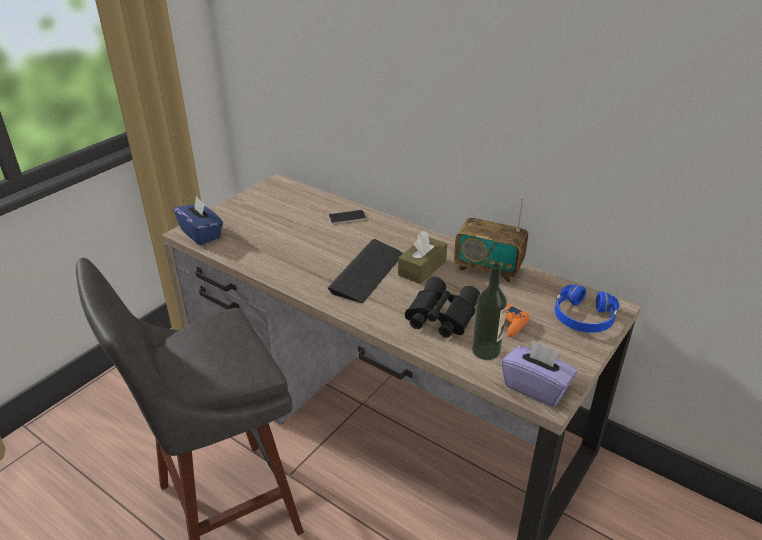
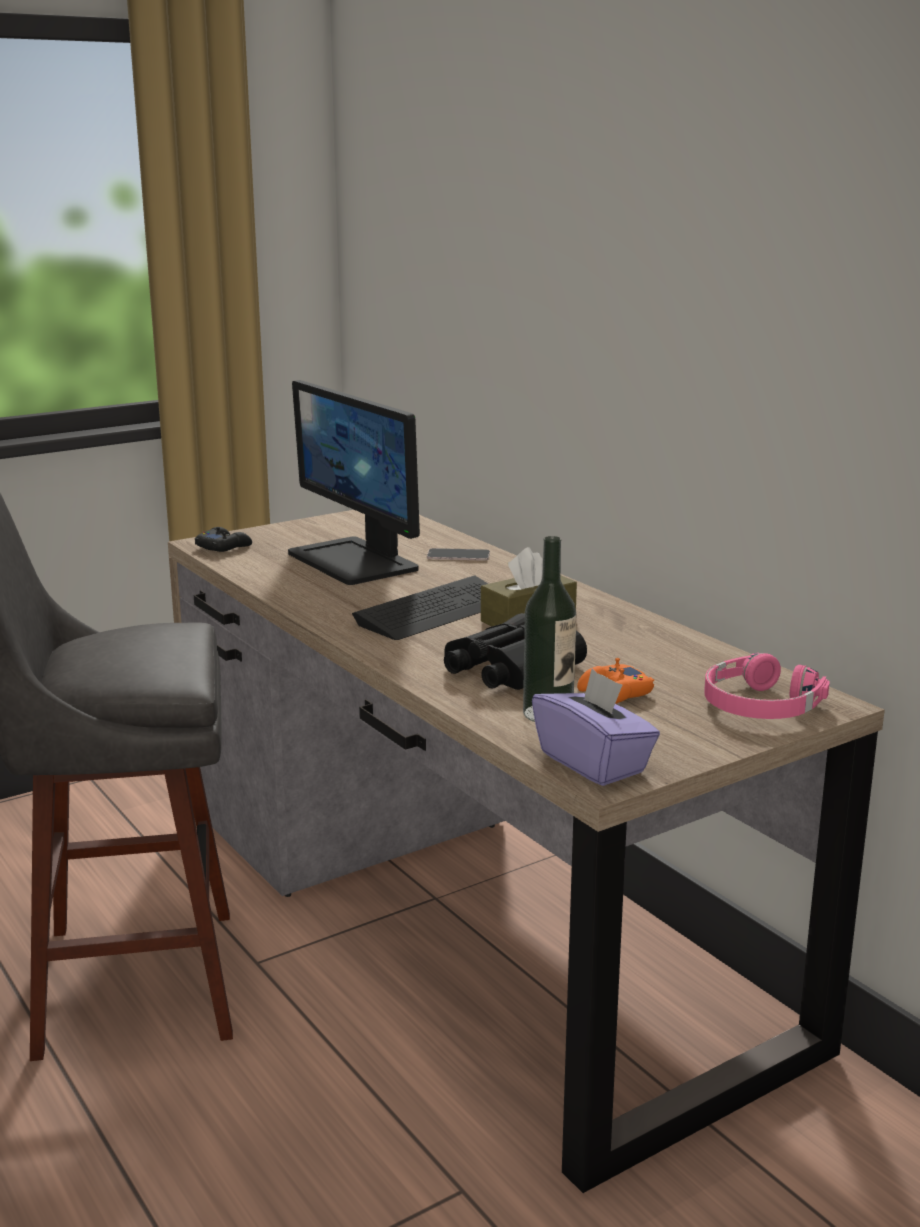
camera: 20 degrees right, 15 degrees down
(201, 234) = (223, 547): blue tissue box -> black game controller
(291, 233) = (355, 561): none -> monitor
(488, 268) = (641, 633): radio -> none
(583, 317) = (759, 705): blue headphones -> pink headphones

